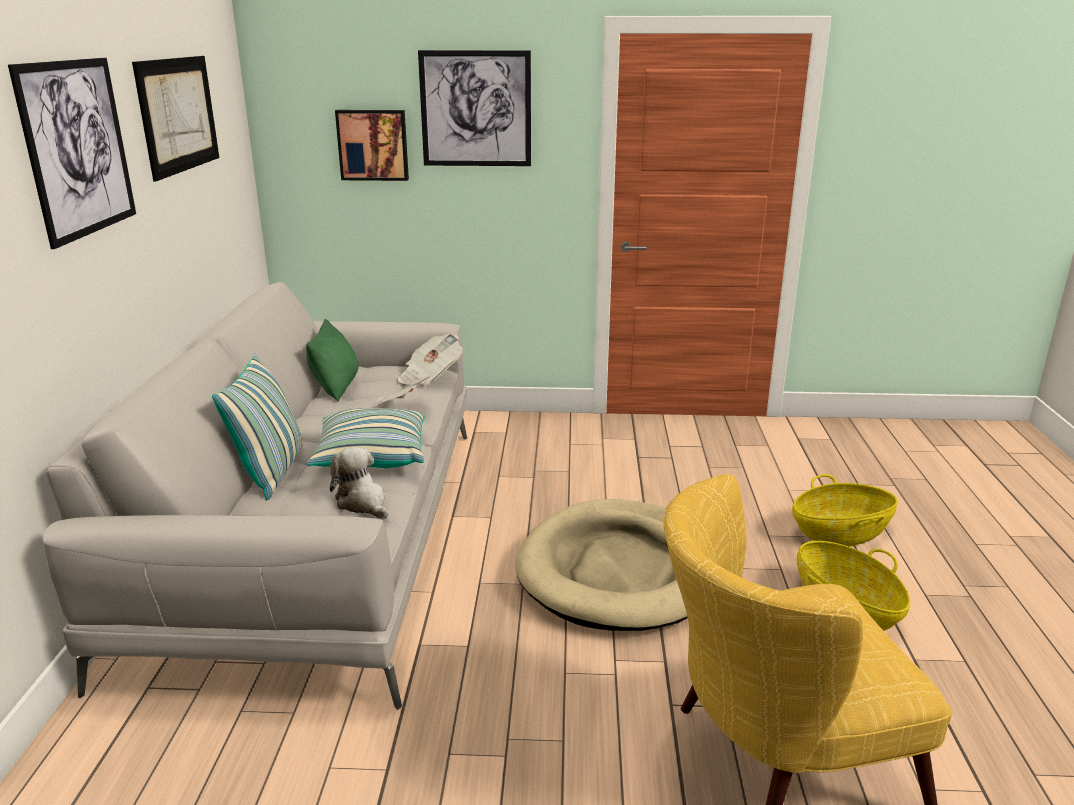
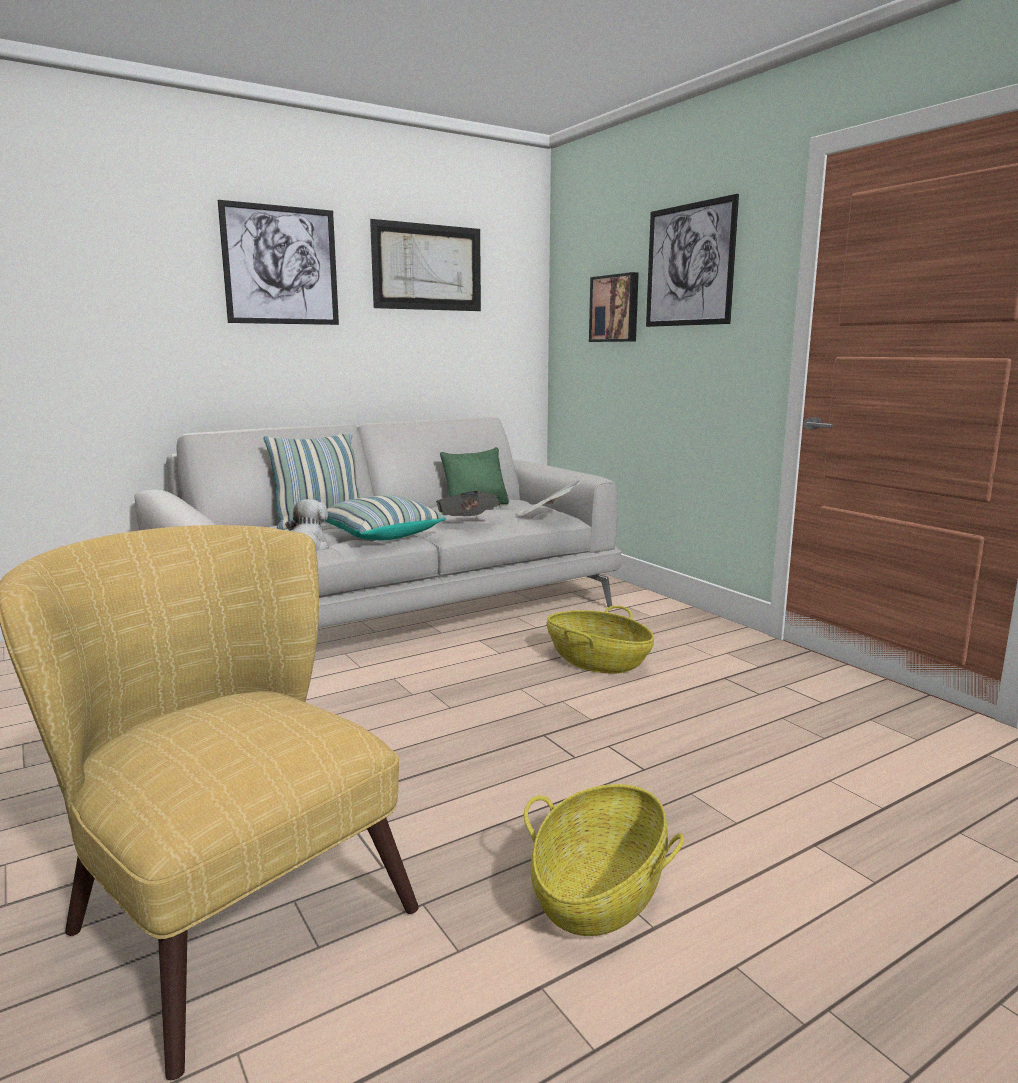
camera: 55 degrees right, 10 degrees down
(621, 570) = (490, 729): beige dog bed -> none
(840, 533) = (787, 846): basket -> basket (597, 661)

